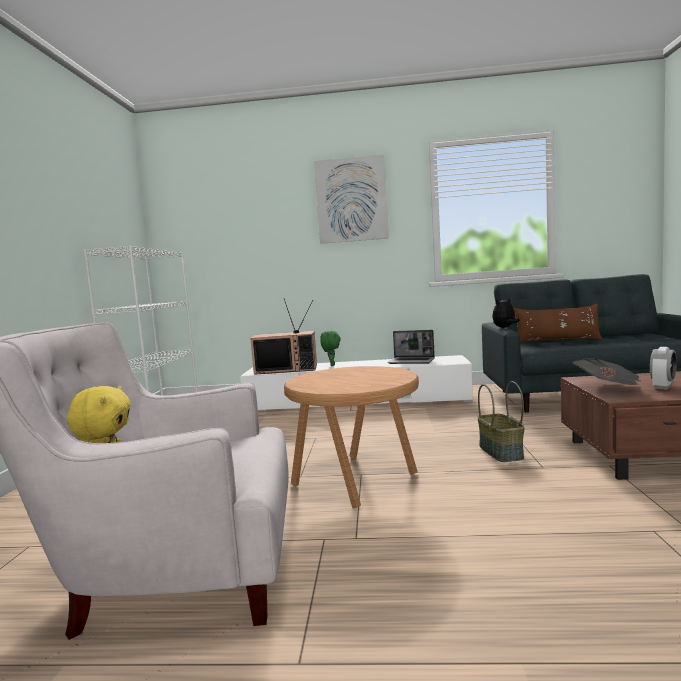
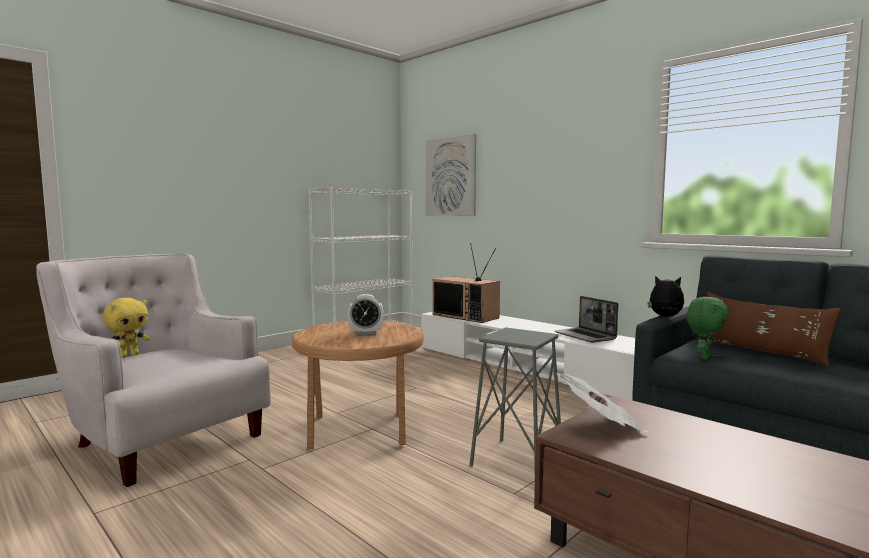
camera: 40 degrees right, 0 degrees up
(331, 365) = (510, 321): green plush toy -> green plush toy (704, 357)
(351, 200) = (565, 137): picture -> picture (450, 177)
(499, 452) = (517, 461): basket -> grey stool
(662, 387) = (671, 447): alarm clock -> alarm clock (366, 333)

